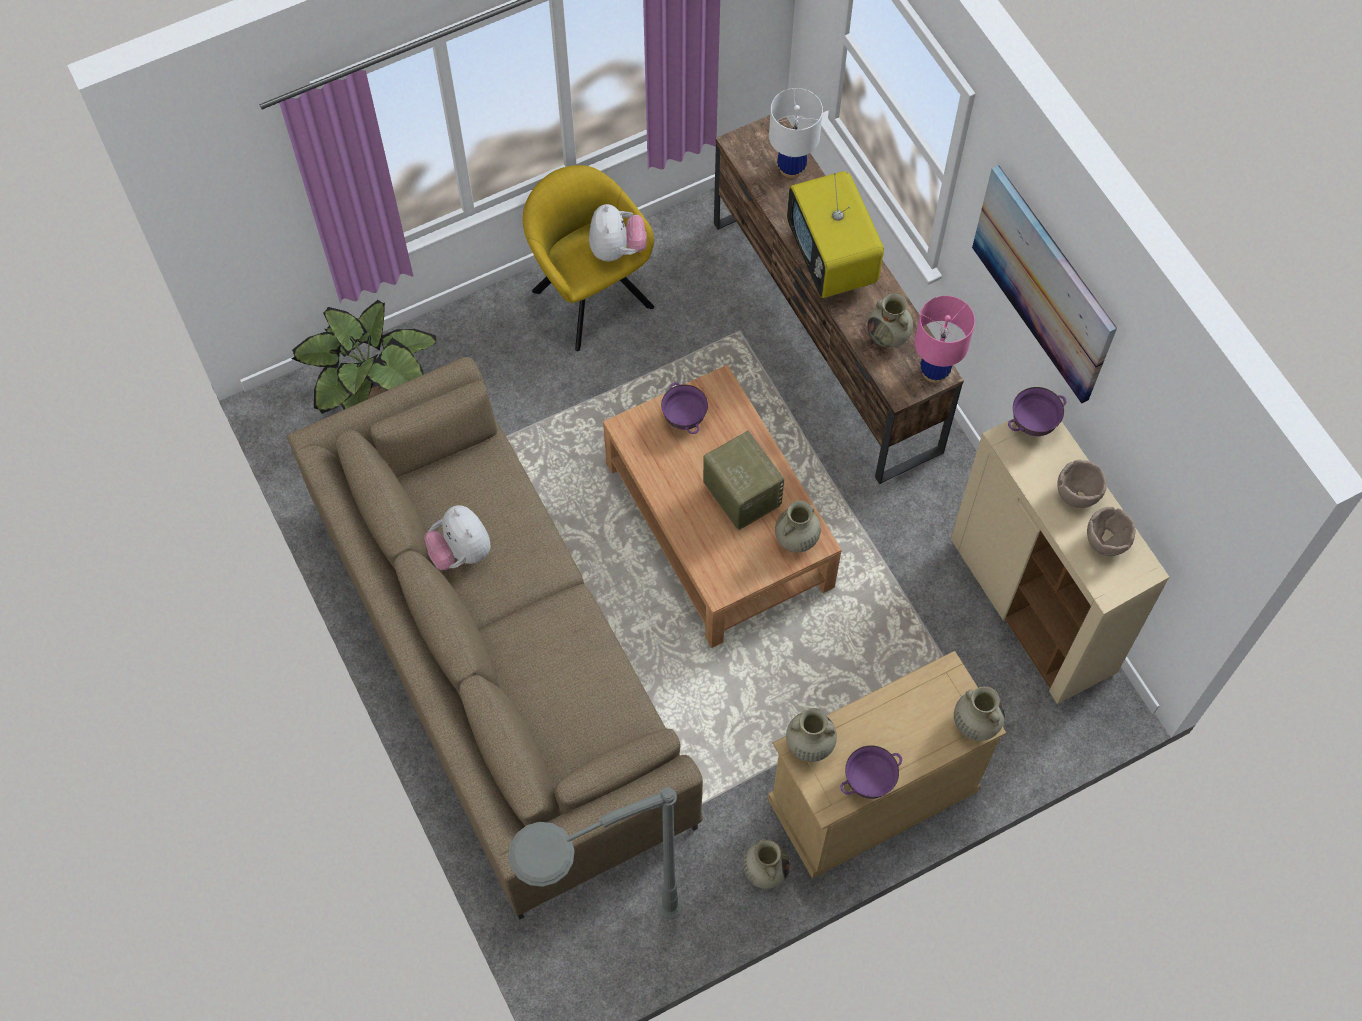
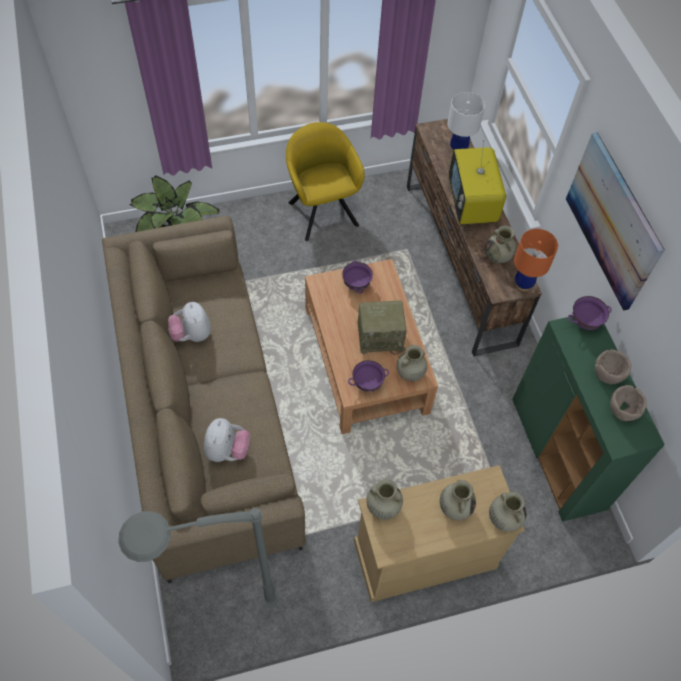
camera: 10 degrees right, 5 degrees down
(617, 249) = (341, 180): plush toy -> plush toy (227, 450)
(740, 494) = (380, 337): radio -> radio turned 105 degrees clockwise
(765, 870) = (340, 588): beige vase -> beige vase (454, 507)
(869, 782) = (419, 542): purple bowl -> purple bowl (367, 384)
(934, 371) = (523, 284): pink table lamp -> orange table lamp
(1033, 607) = (558, 454): beige cabinet -> green cabinet

